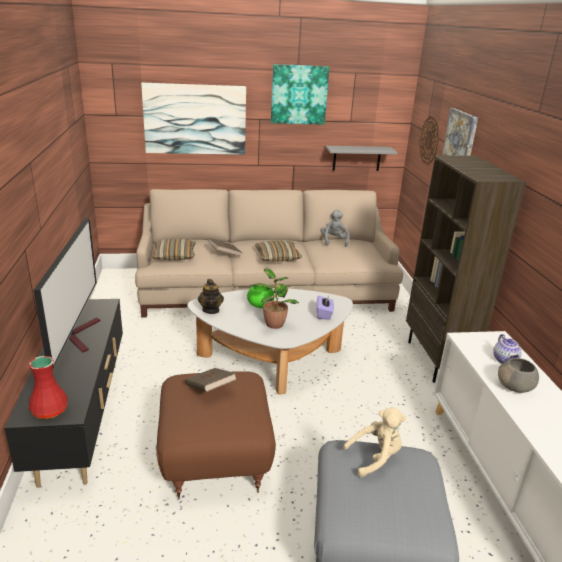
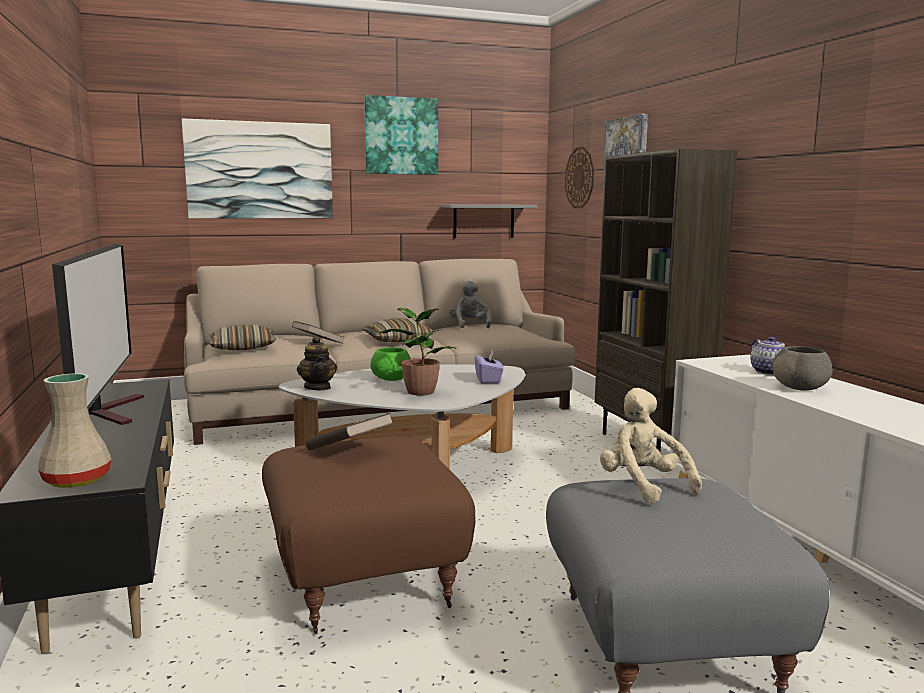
camera: 10 degrees left, 15 degrees down
(50, 411) = (78, 480): red vase -> beige vase
(375, 457) = (642, 485): beige plush toy -> beige plush toy turned 90 degrees counterclockwise

